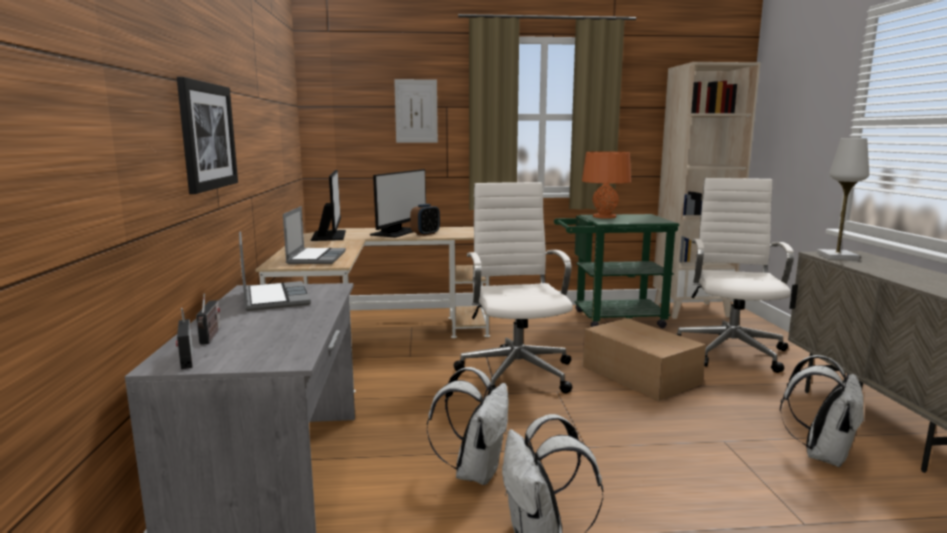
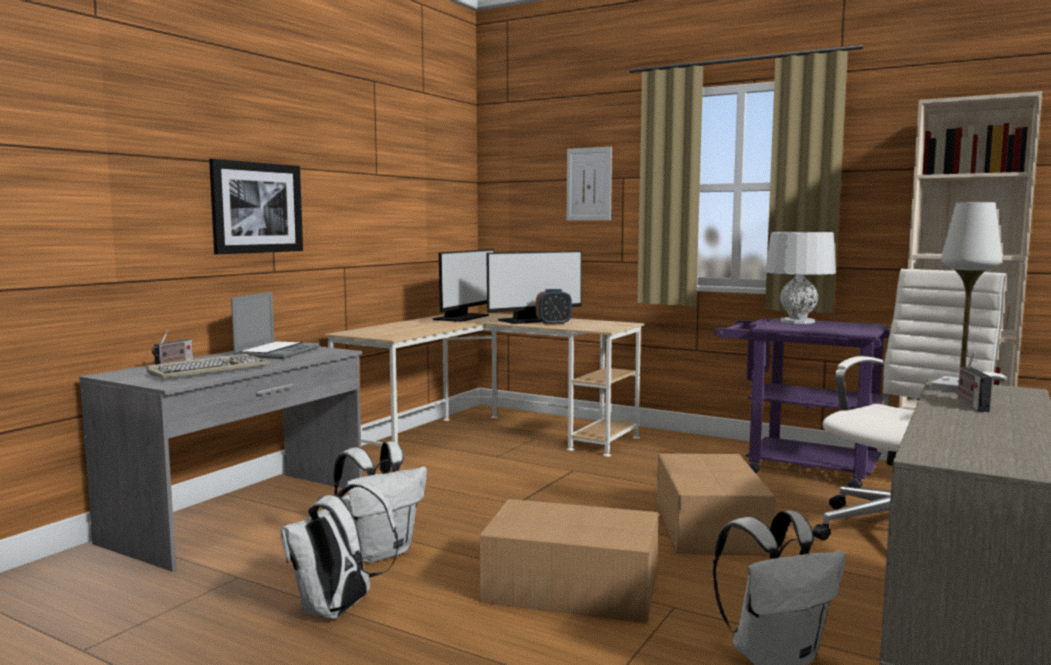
camera: 35 degrees right, 5 degrees down
(186, 357) = (128, 373): radio -> radio (970, 404)
(277, 334) = (209, 371): none -> keyboard
(316, 257) = (392, 331): laptop -> none
(516, 372) = (572, 491): white office chair -> none
(604, 217) = (797, 321): orange table lamp -> grey table lamp
(610, 319) = (798, 468): green cart -> purple cart
(653, 450) = (574, 588): none -> cardboard box

